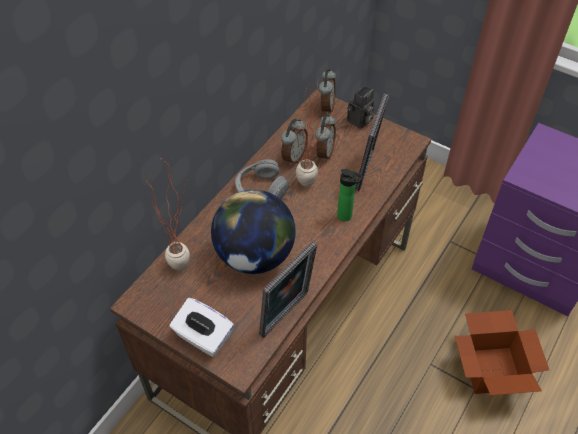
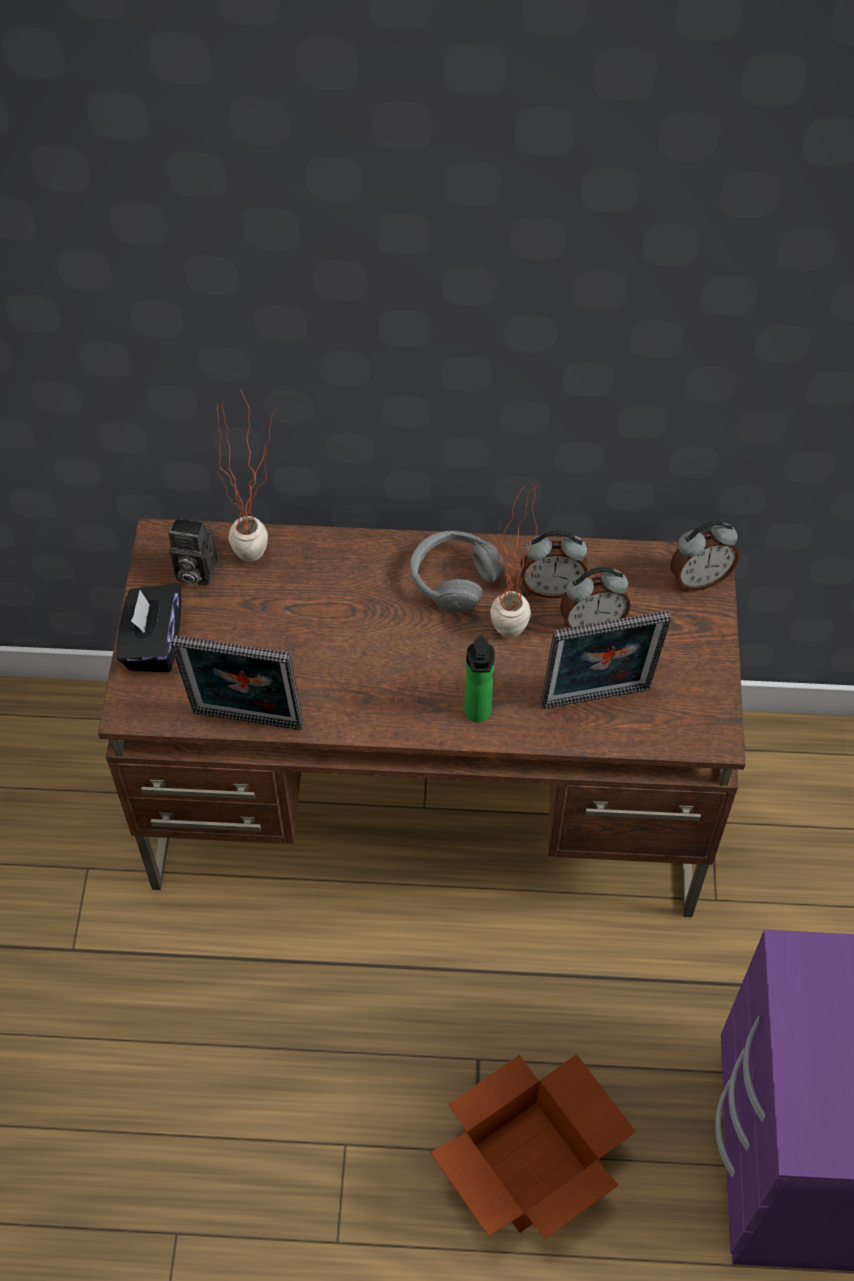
camera: 60 degrees right, 5 degrees up
(203, 337) = (153, 644): white tissue box -> black tissue box
(255, 256) = (324, 634): globe -> none
(359, 121) = (702, 641): camera -> camera (193, 571)

